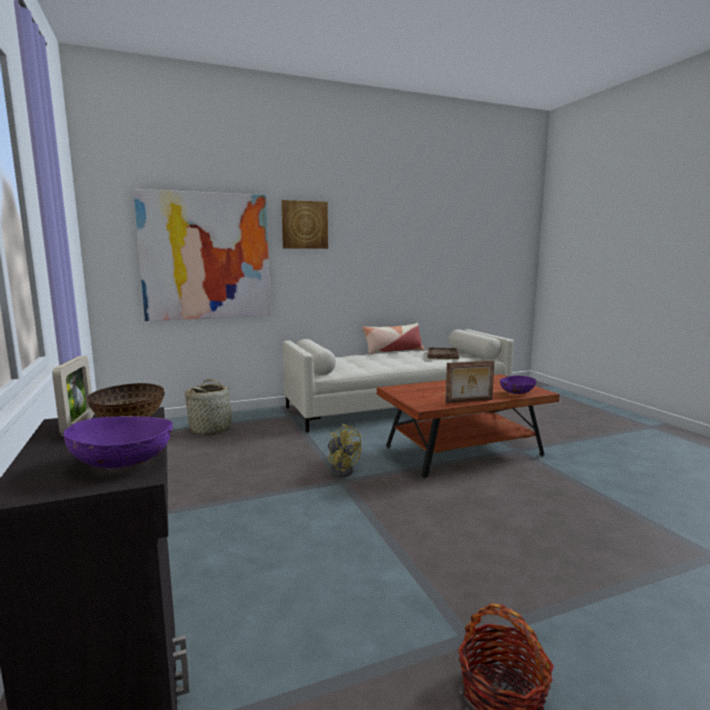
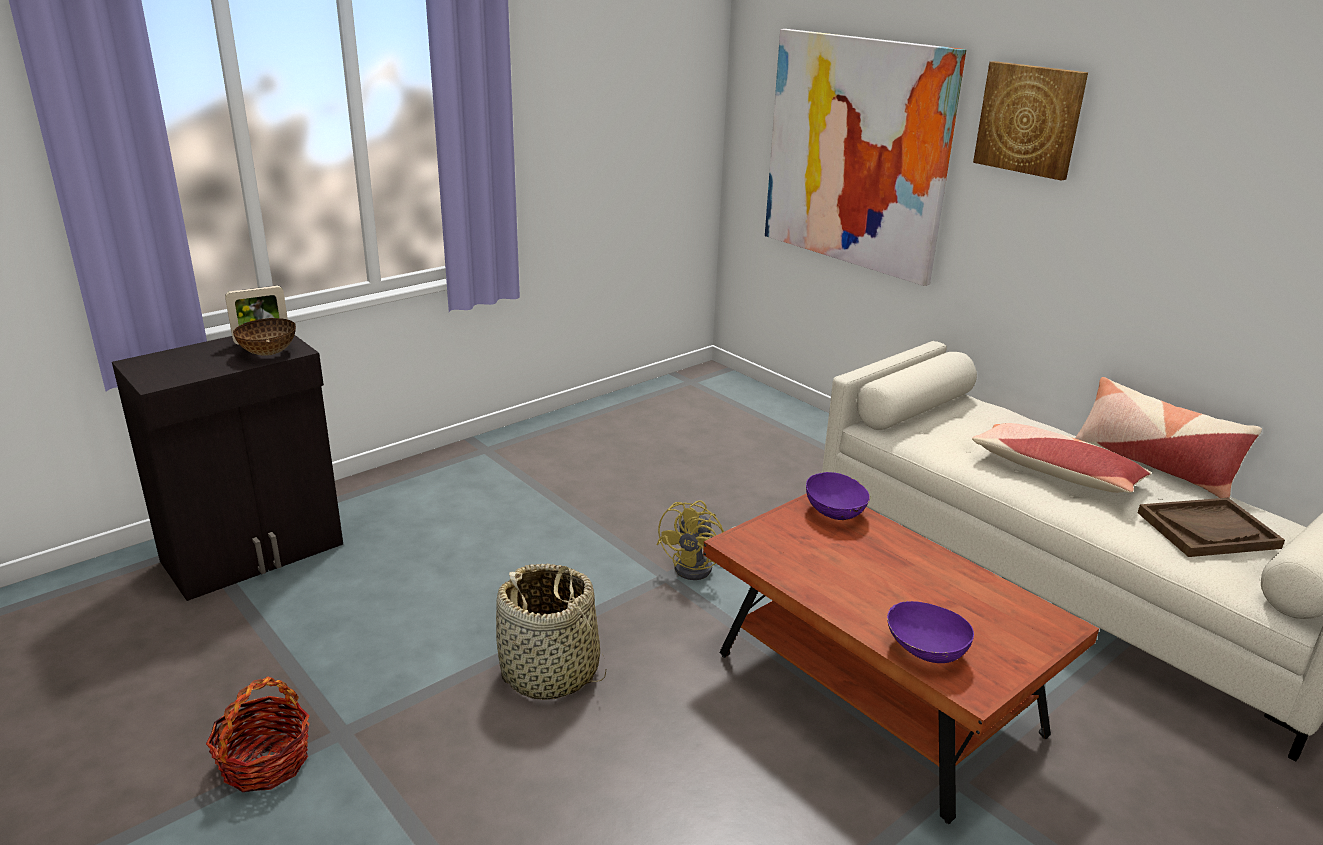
camera: 70 degrees right, 15 degrees up
(124, 462) = (180, 374): purple bowl -> purple bowl (835, 513)
(211, 429) = (762, 429): basket -> basket (550, 672)
(390, 361) = (1054, 472): none -> pillow
(469, 401) = (808, 589): picture frame -> none

